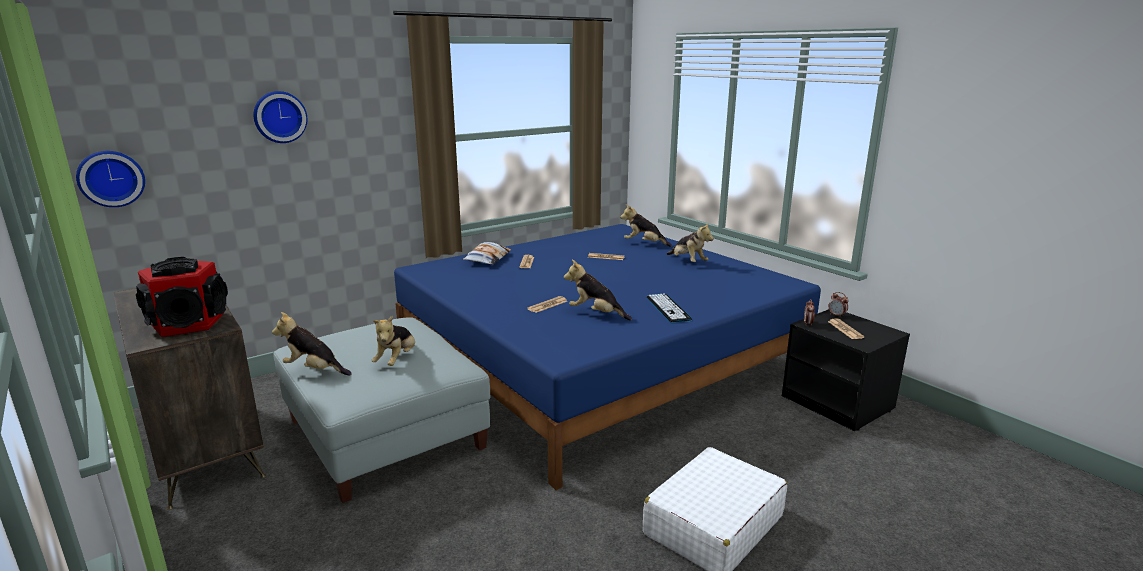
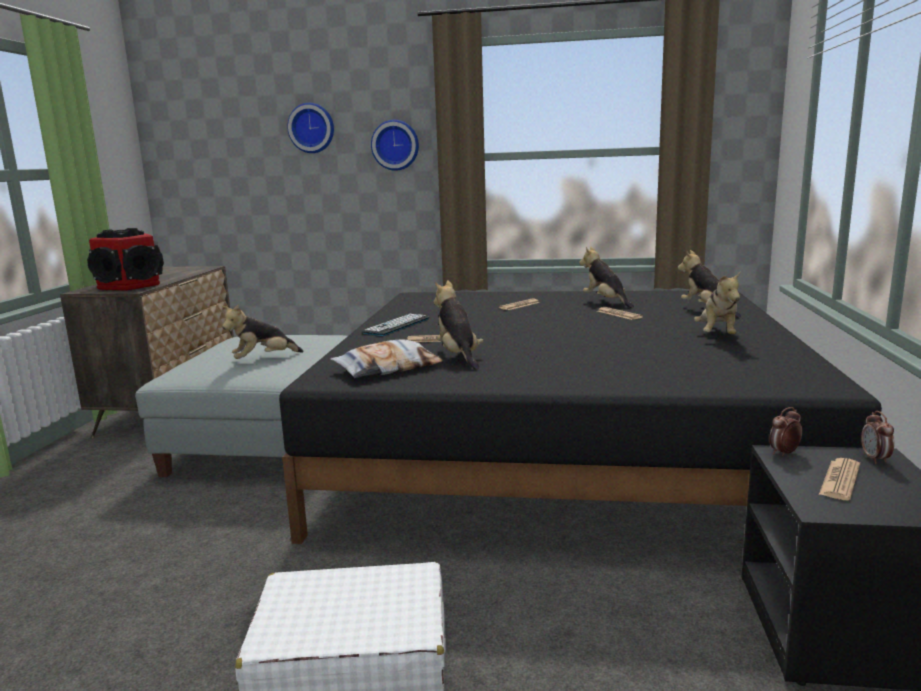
camera: 45 degrees right, 5 degrees down
(111, 178) = (184, 177): wall clock -> wall clock (395, 145)
(314, 370) = (206, 351): plush toy -> plush toy (605, 302)
(487, 258) = (491, 297): pillow -> pillow (388, 368)
(598, 361) = (561, 449): blue bed -> black bed
(668, 308) = (550, 370): keyboard -> keyboard (397, 325)

